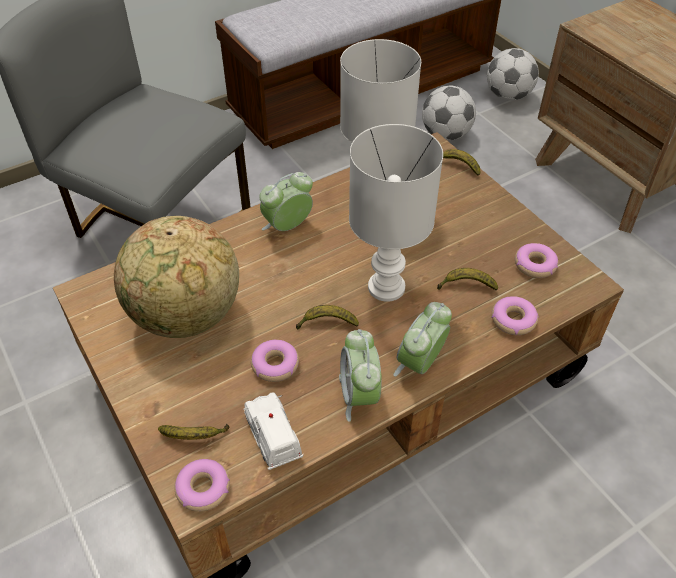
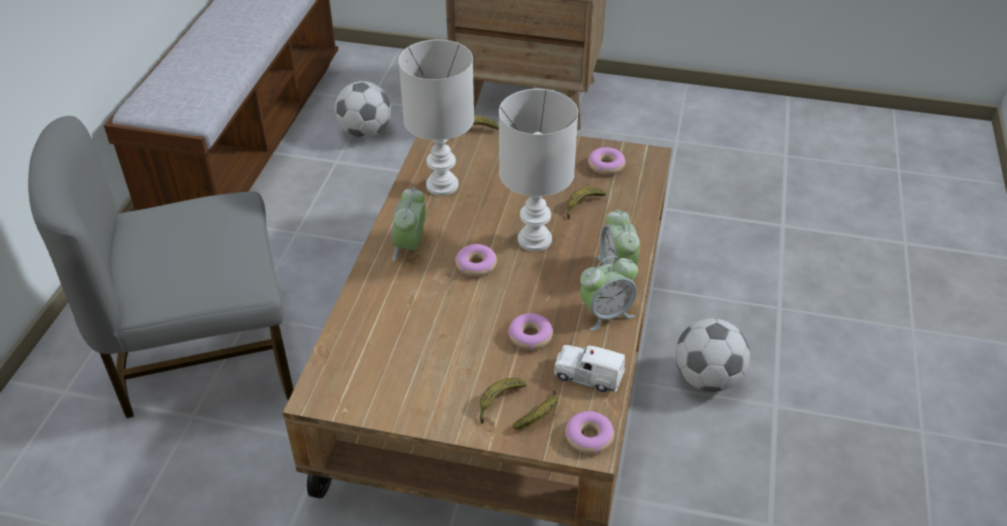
camera: 45 degrees left, 5 degrees down
(186, 316) = (424, 353): globe -> none
(326, 323) = (527, 288): banana -> banana (498, 402)
(359, 395) = (606, 314): alarm clock -> alarm clock turned 60 degrees counterclockwise
(508, 96) = (378, 74): football -> football (707, 378)
(513, 320) = (635, 207): donut -> donut (476, 265)

